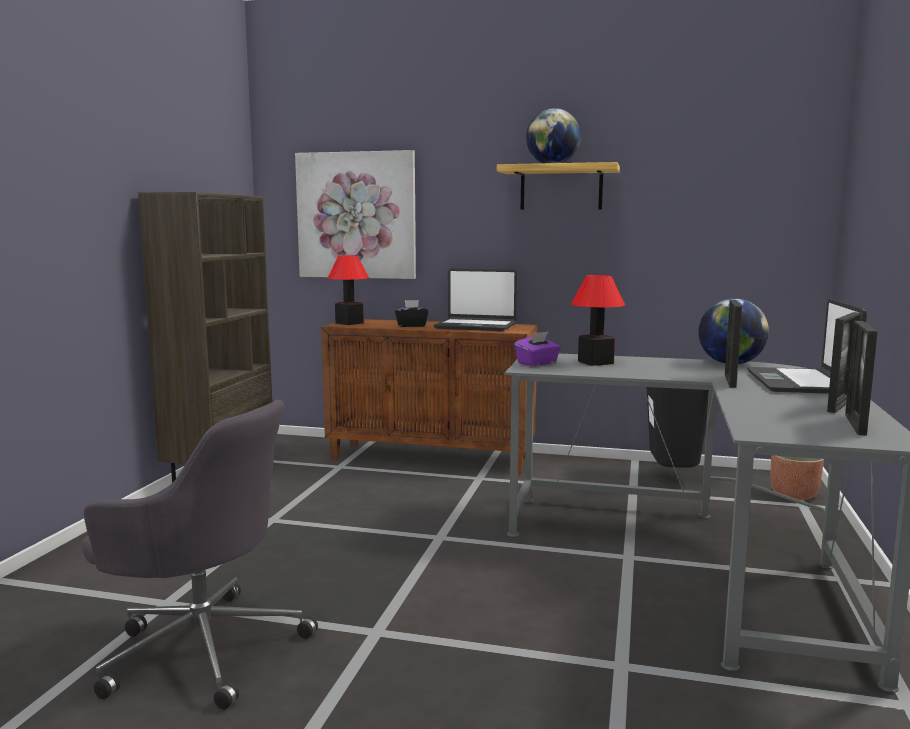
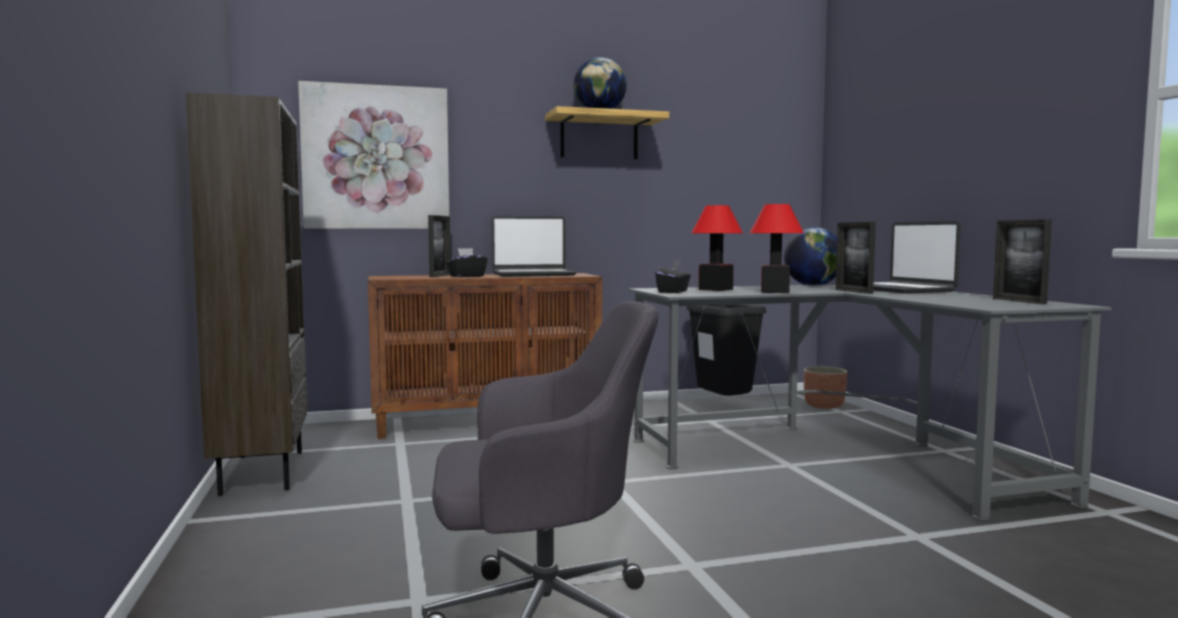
camera: 30 degrees left, 5 degrees down
(350, 323) = (389, 277): table lamp -> table lamp (775, 291)
(537, 363) = (673, 292): purple tissue box -> black tissue box
(840, 405) = (970, 295): picture frame -> picture frame (440, 276)

